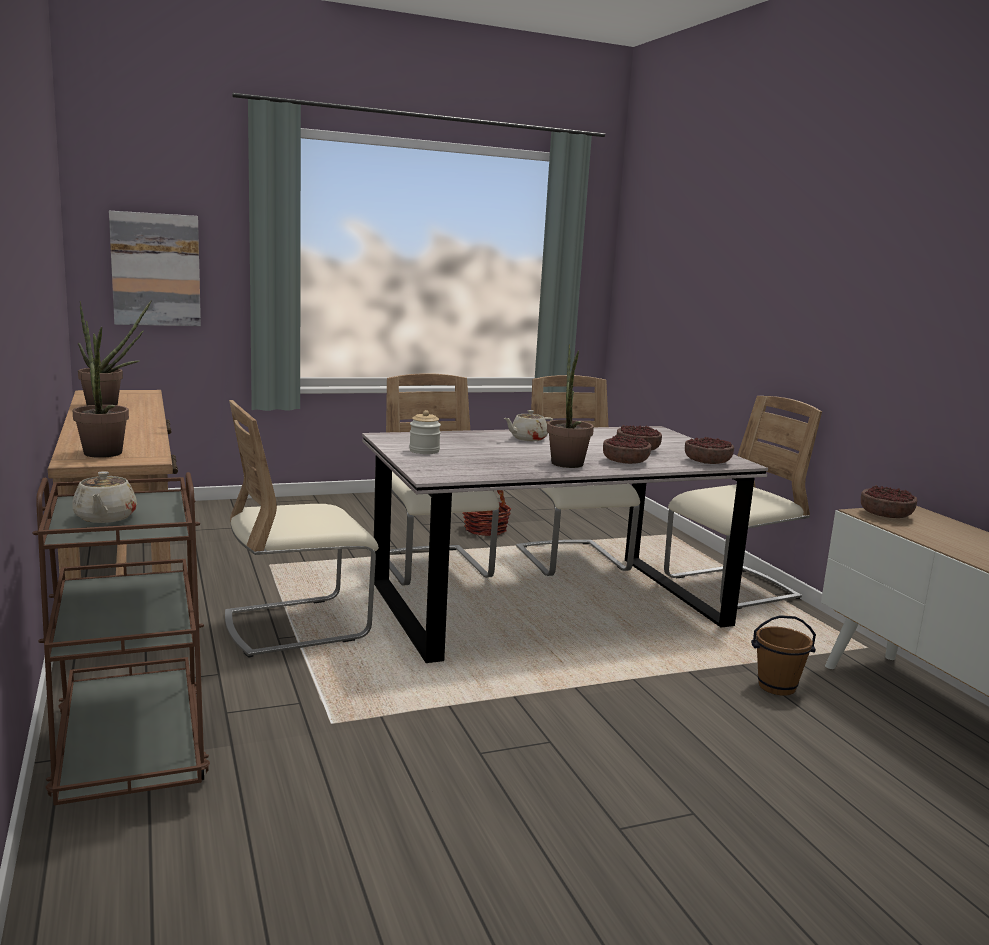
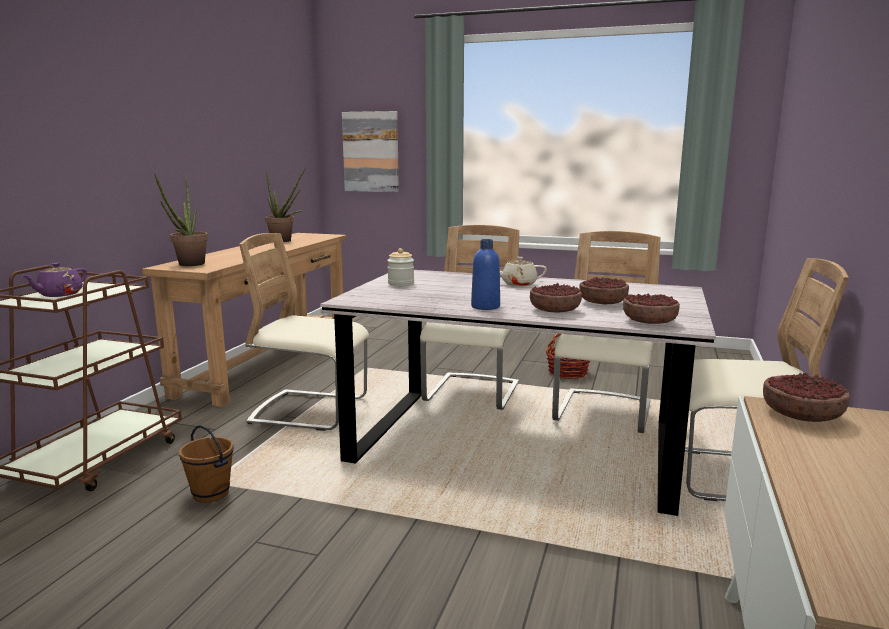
camera: 40 degrees right, 0 degrees up
(105, 518) = (59, 294): beige teapot -> purple teapot
(567, 465) = (485, 306): potted plant -> blue bottle
(776, 686) = (621, 594): brown bucket -> brown bucket (211, 493)

